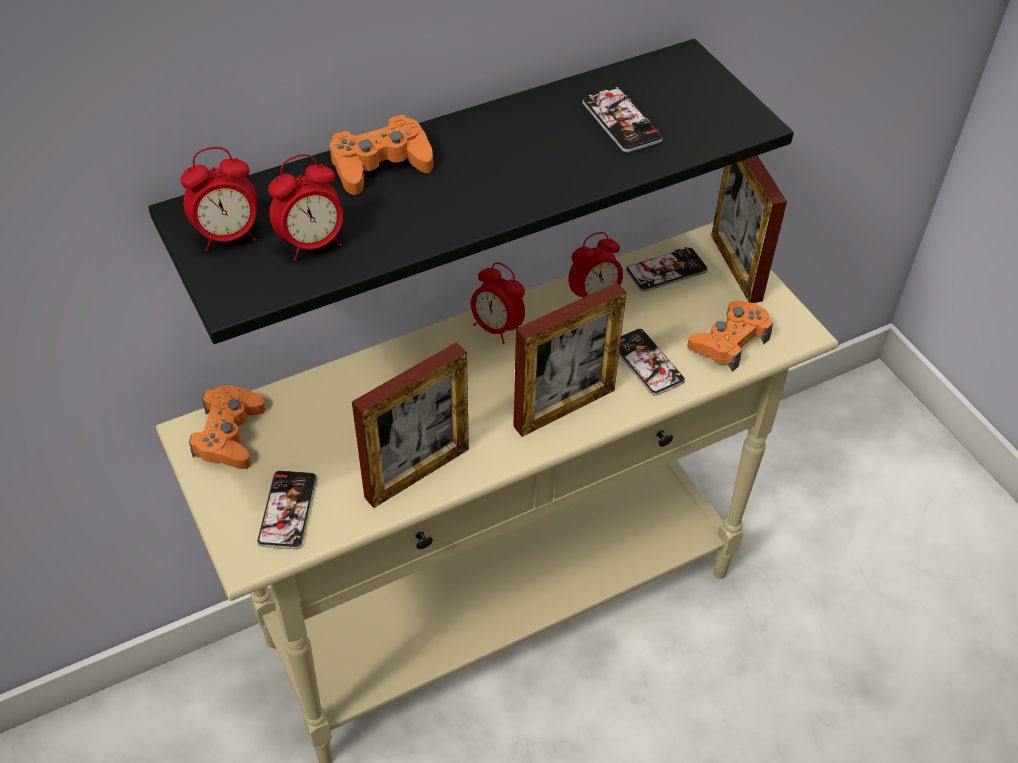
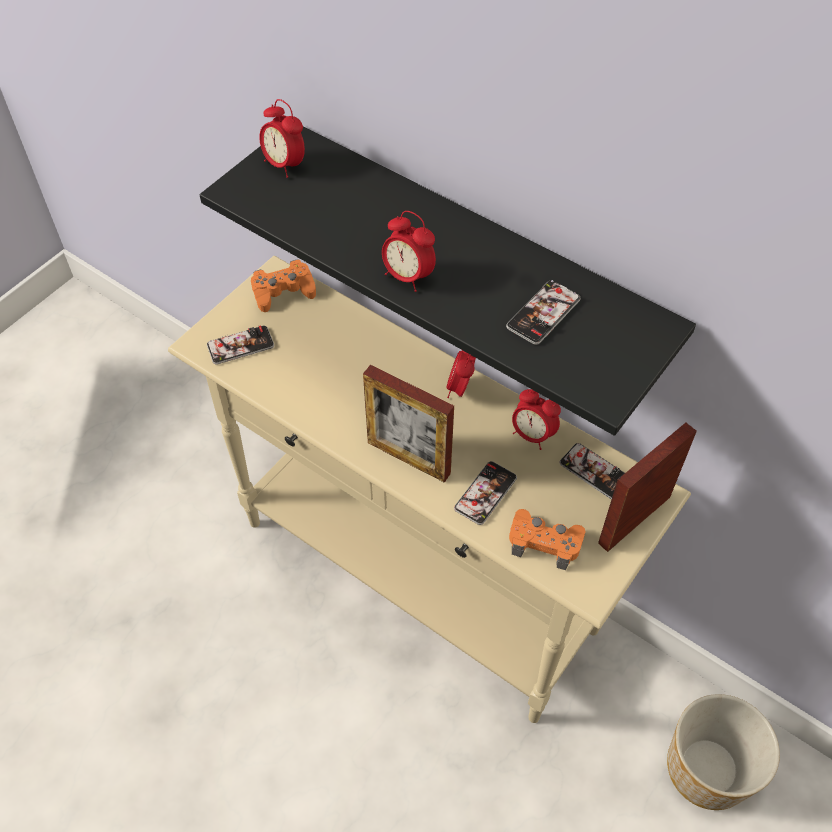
camera: 65 degrees right, 5 degrees up
(312, 244) = (300, 204): alarm clock -> alarm clock (408, 276)
(380, 164) = (400, 203): orange game controller -> none
(417, 473) = (304, 398): picture frame -> none
(826, 458) = (708, 767): none -> planter

